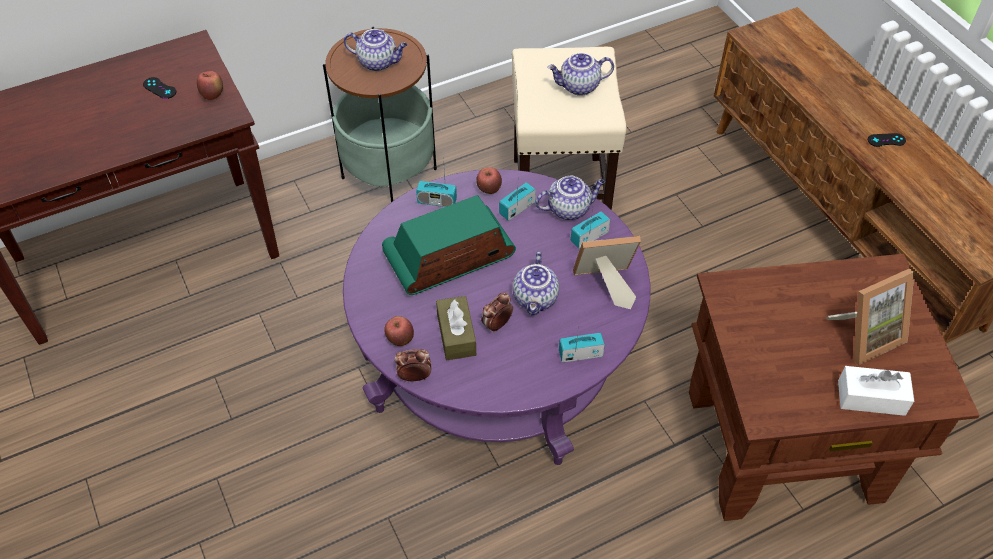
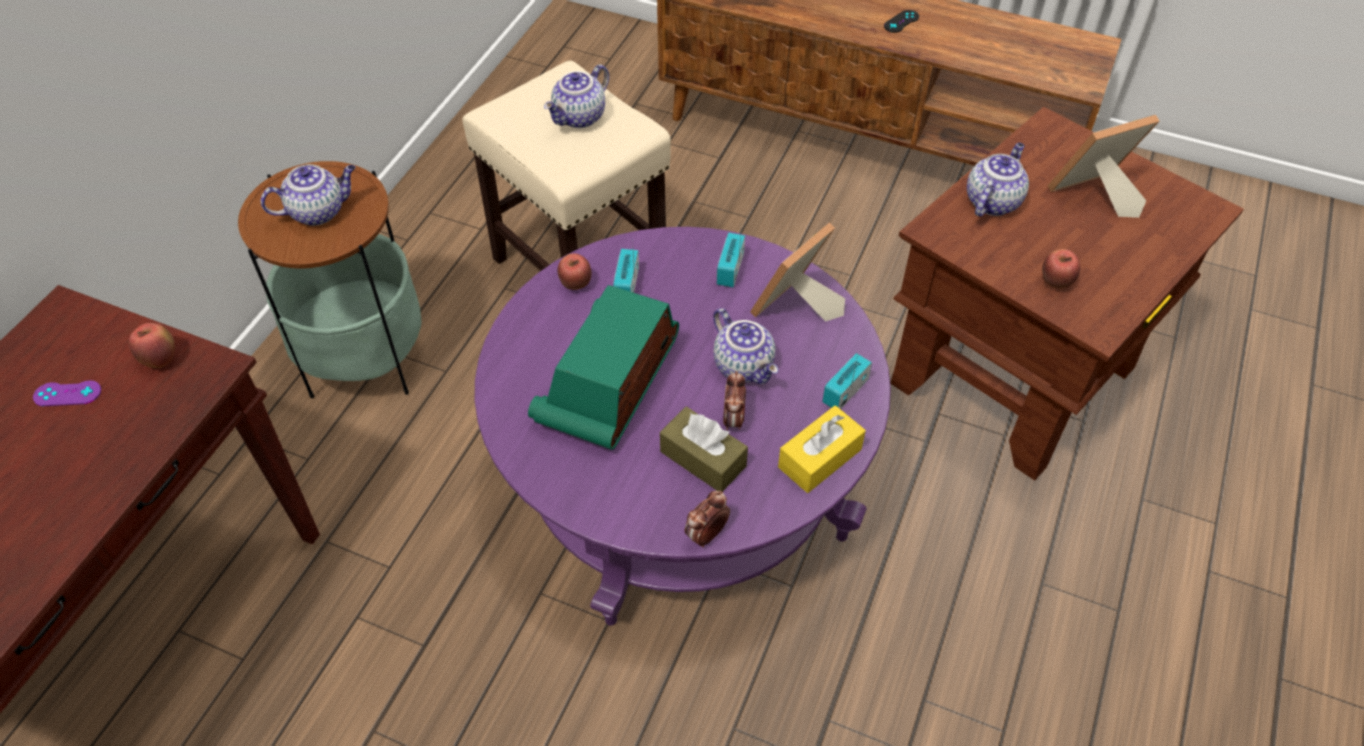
camera: 40 degrees left, 0 degrees up
(159, 88) = (67, 394): black game controller -> purple game controller
(400, 340) = (648, 506): apple -> apple (1056, 282)
(437, 201) = (531, 331): radio -> none
(522, 381) = (819, 458): none -> yellow tissue box
(569, 209) = (680, 253): teapot -> teapot (992, 201)
(865, 335) = (1093, 197): picture frame -> picture frame turned 135 degrees counterclockwise
(871, 398) = (1157, 249): white tissue box -> none

